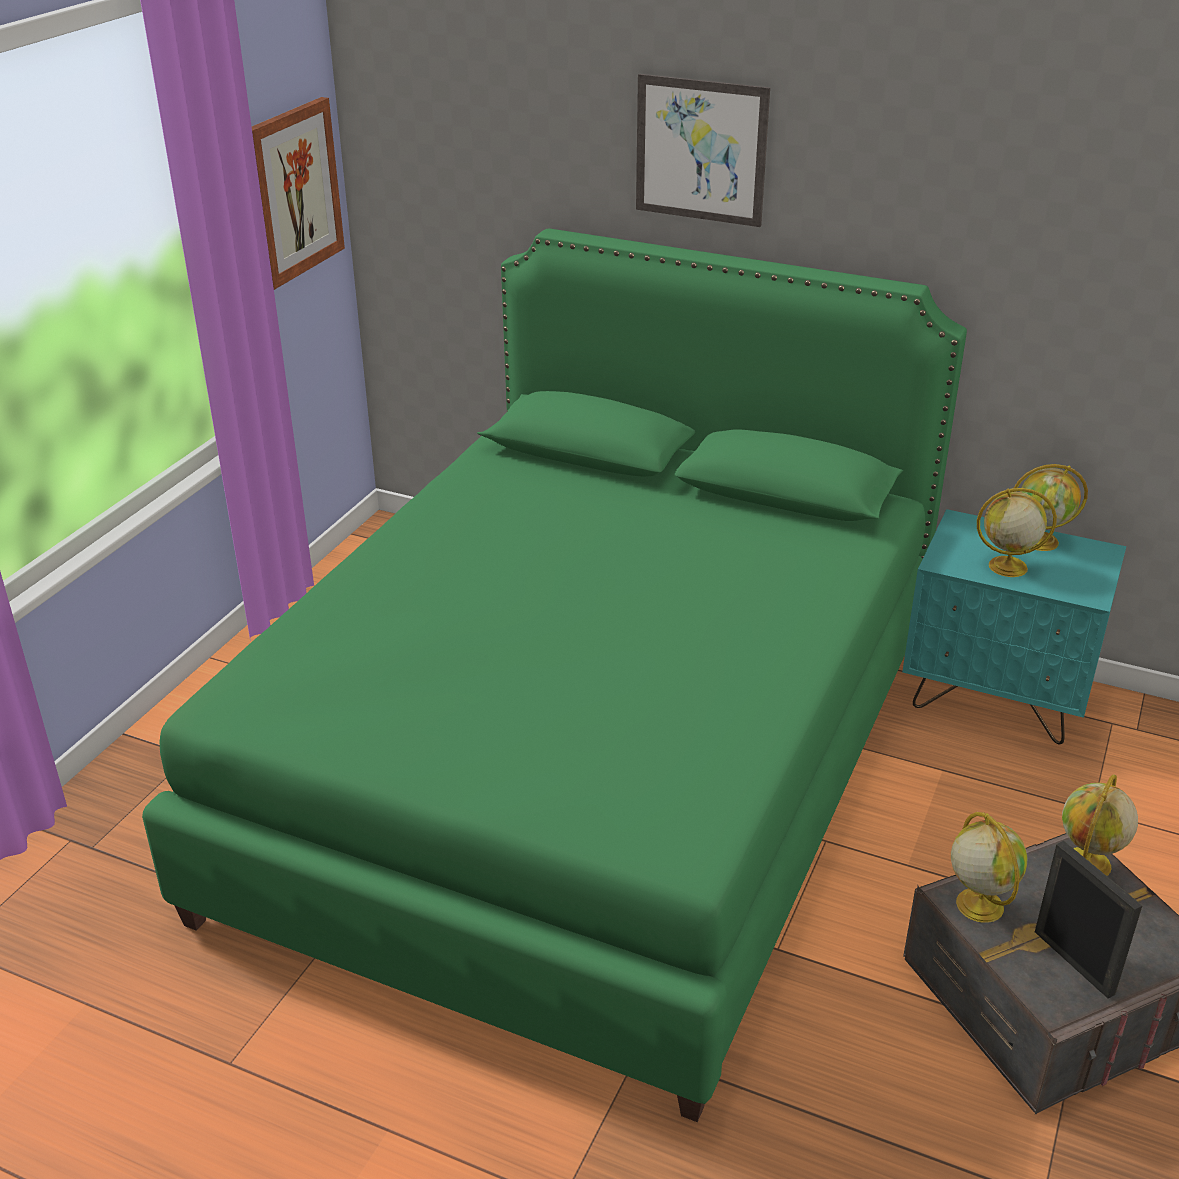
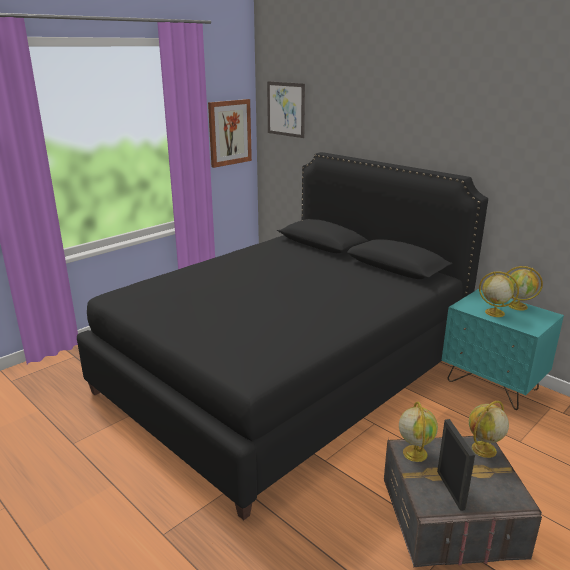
camera: 20 degrees right, 10 degrees down
(590, 768) = (285, 374): green bed -> black bed
(700, 150) = (381, 117): picture -> picture (286, 109)

